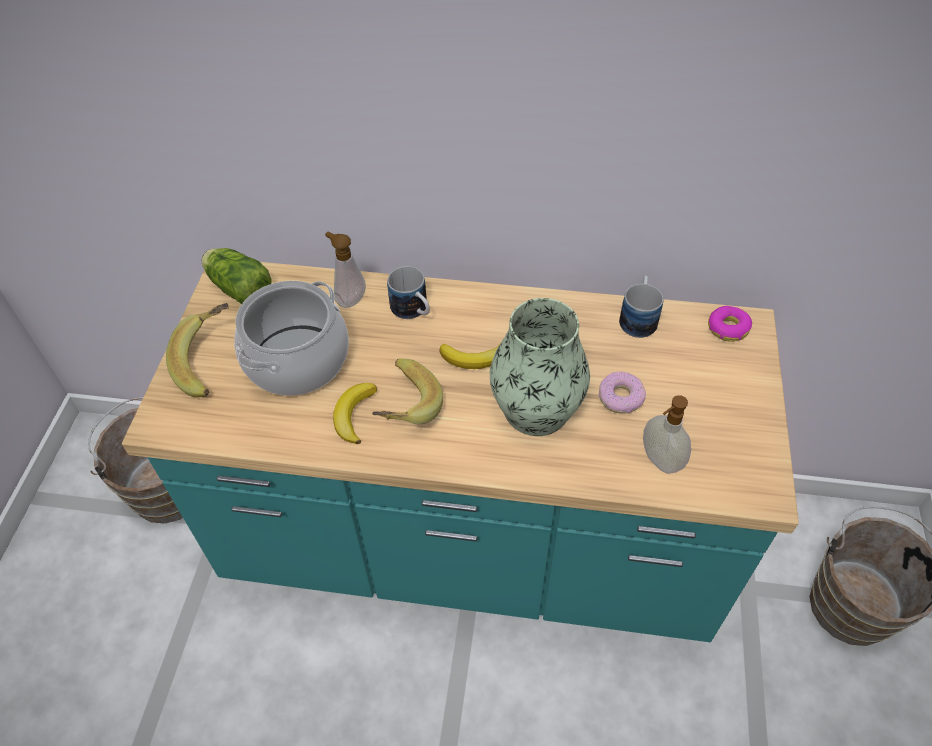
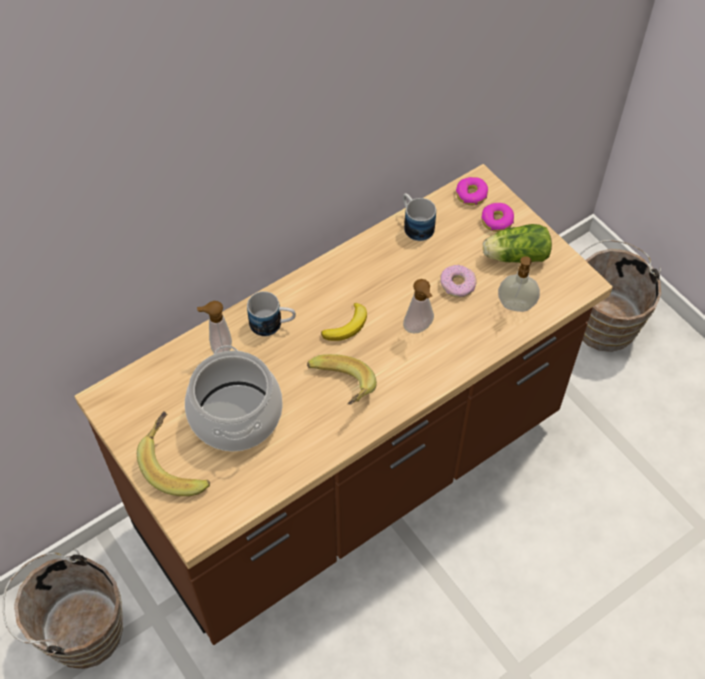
camera: 45 degrees left, 5 degrees up
(238, 287) = (127, 400): lettuce -> lettuce (514, 256)
(354, 415) = (316, 419): banana -> none
(469, 545) = (352, 477): turquoise counter -> brown counter
(536, 409) = (419, 329): vase -> soap dispenser
(729, 368) = (496, 221): none -> donut

